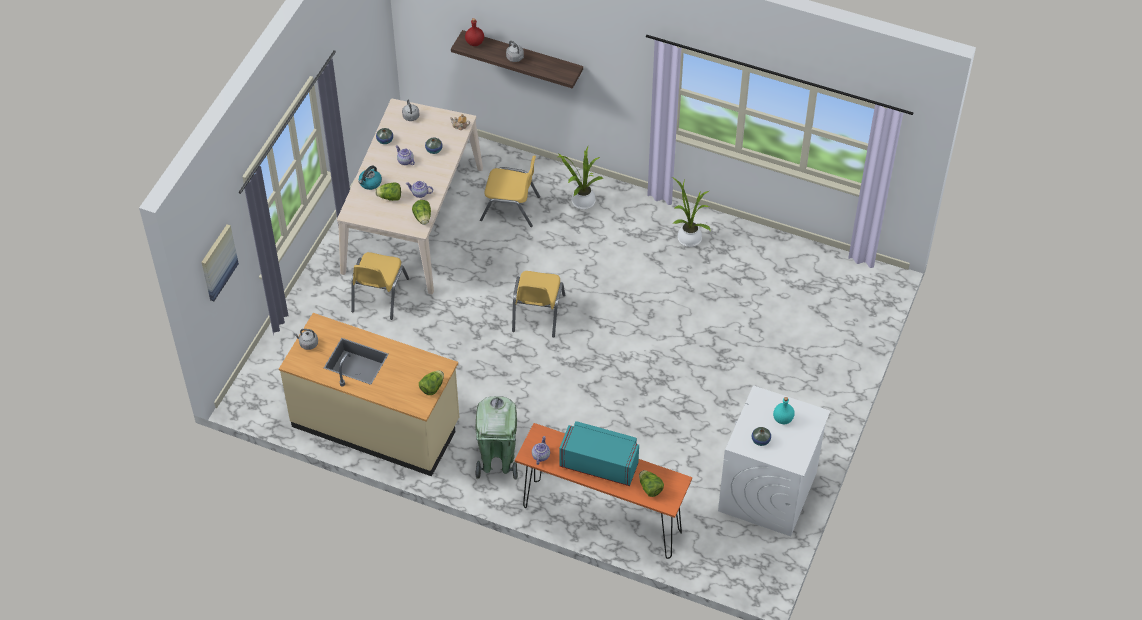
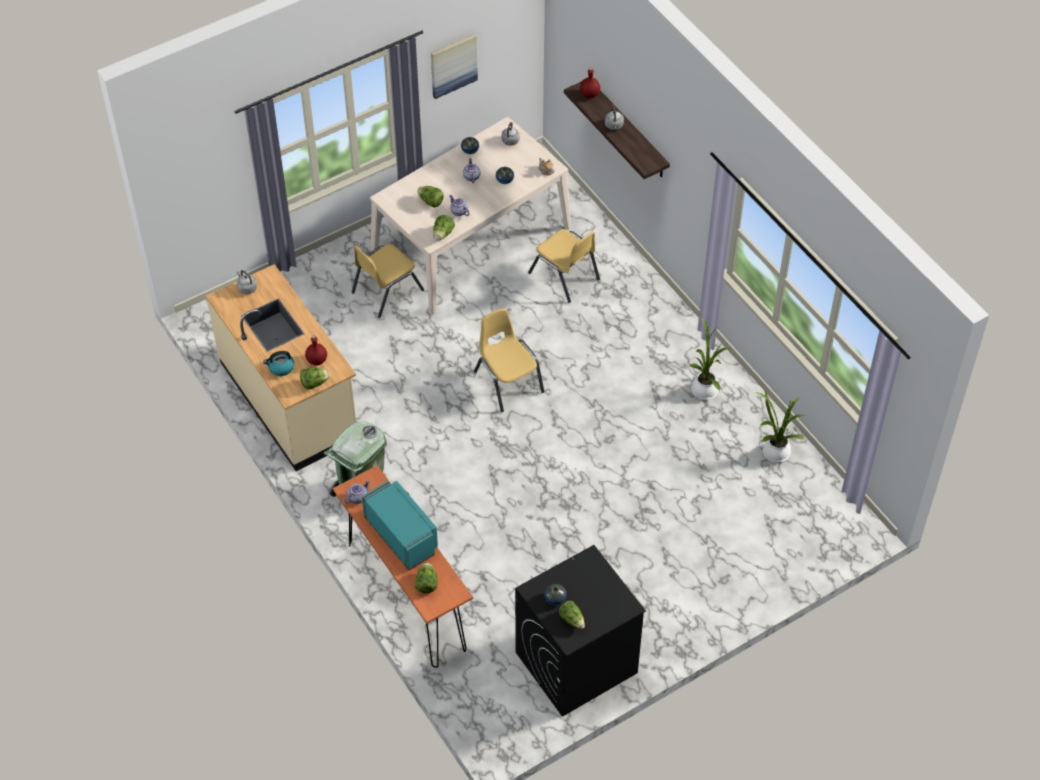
camera: 35 degrees right, 0 degrees up
(218, 262) = (200, 171): picture -> picture (453, 65)
(370, 183) = (425, 180): kettle -> kettle (281, 368)
(417, 368) = (316, 360): none -> red bottle
(537, 313) = (508, 381): yellow chair -> yellow chair turned 105 degrees clockwise
(581, 201) = (633, 303): potted plant -> potted plant (774, 451)
(767, 492) = (575, 663): white washing machine -> black washing machine
(782, 419) = (593, 591): turquoise bottle -> none
(785, 447) = (572, 619): none -> lettuce

